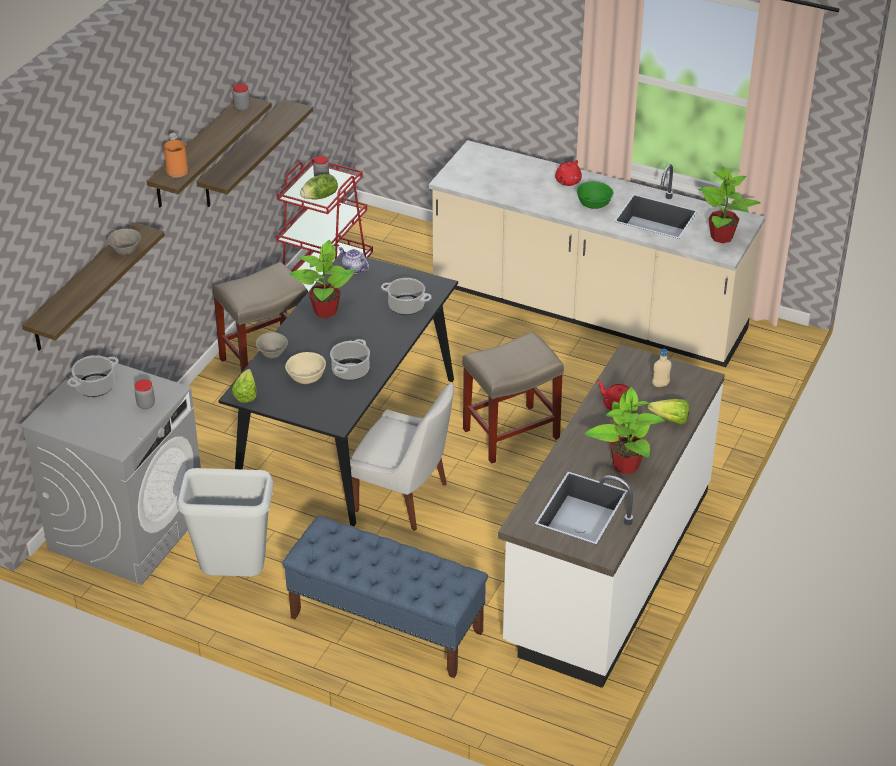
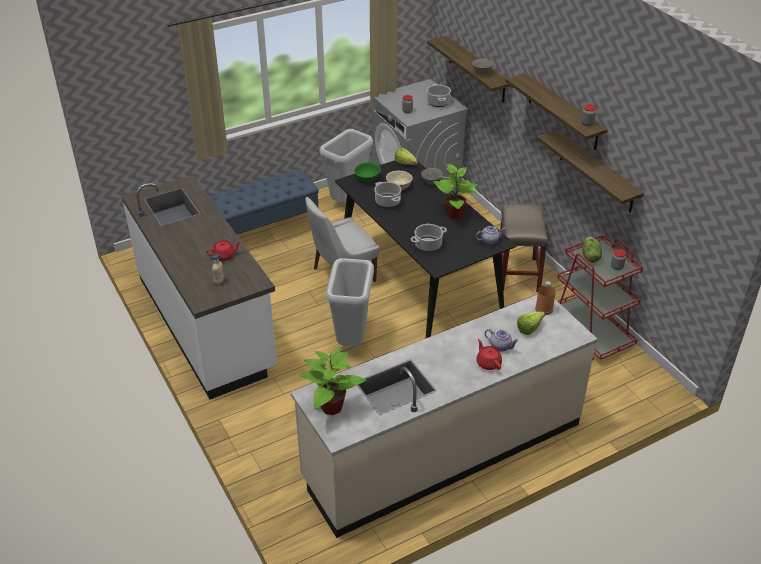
camera: 125 degrees right, 0 degrees up
(177, 171) = (526, 83): orange bottle -> orange bottle (544, 309)
(510, 434) = (351, 341): beige stool -> grey trash can
(538, 182) = (500, 346): none -> teapot
(594, 203) = (444, 361): green bowl -> green bowl (367, 178)
(625, 465) = (178, 234): potted plant -> none
(667, 418) = (190, 268): lettuce -> lettuce (531, 328)

